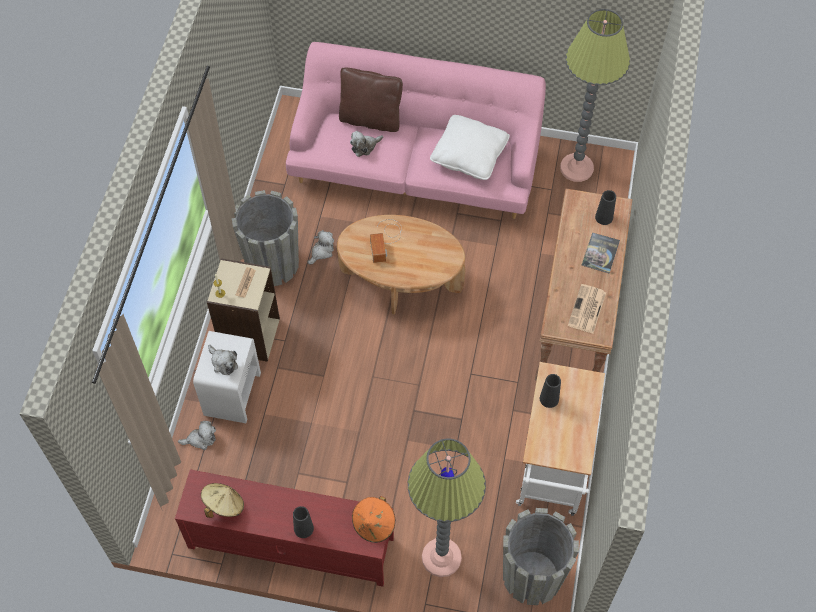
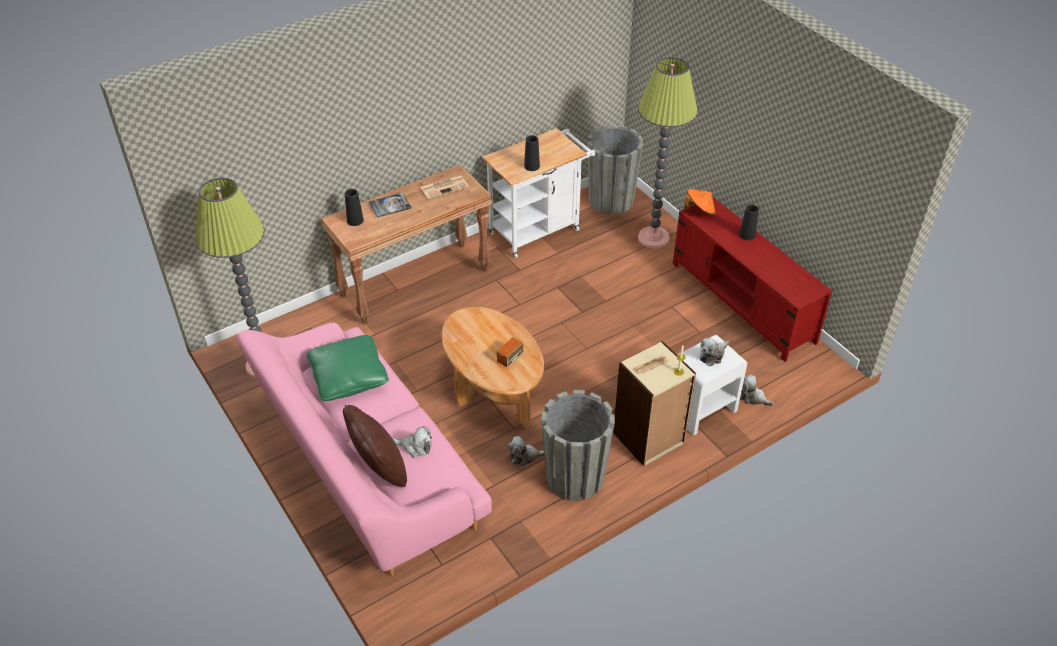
camera: 135 degrees left, 15 degrees down
(223, 362) = (712, 355): plush toy -> plush toy turned 135 degrees counterclockwise
(223, 505) = (790, 276): beige hat -> none
(469, 155) = (349, 377): white pillow -> green pillow

